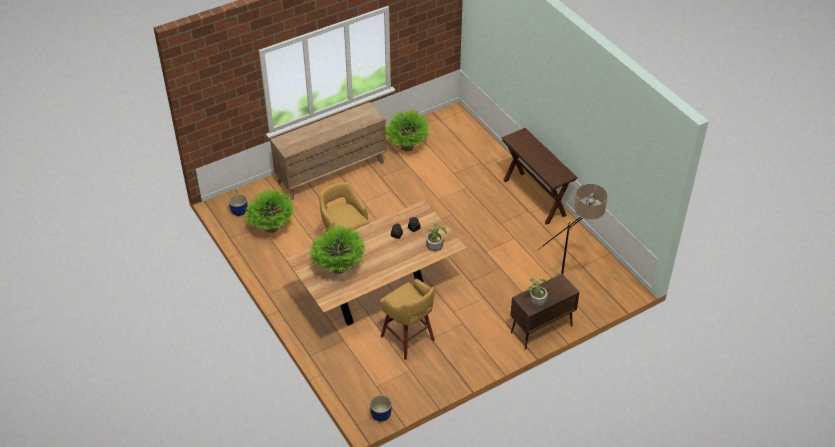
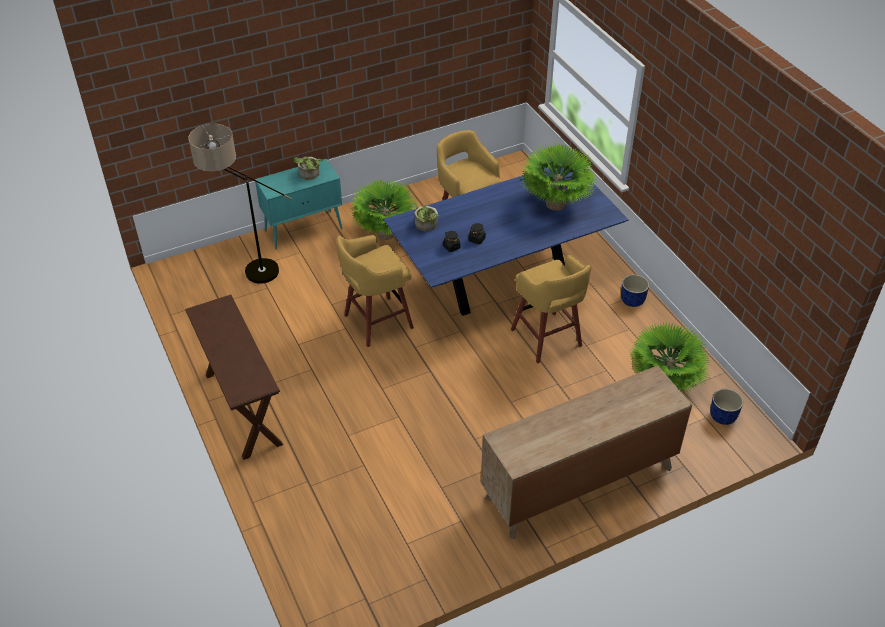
camera: 175 degrees left, 0 degrees up
(378, 294) = (502, 280): brown dining table -> blue dining table
(381, 415) = (503, 164): blue planter -> blue planter (632, 300)
(407, 147) = (439, 531): potted plant -> potted plant (386, 234)
(465, 256) = (376, 322): none -> yellow stool
(541, 329) = (304, 229): brown cabinet -> turquoise cabinet

